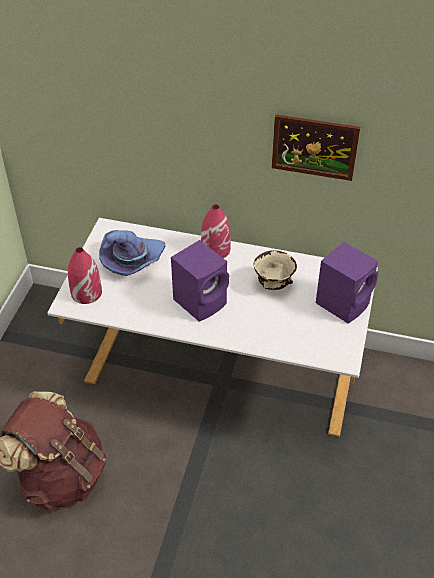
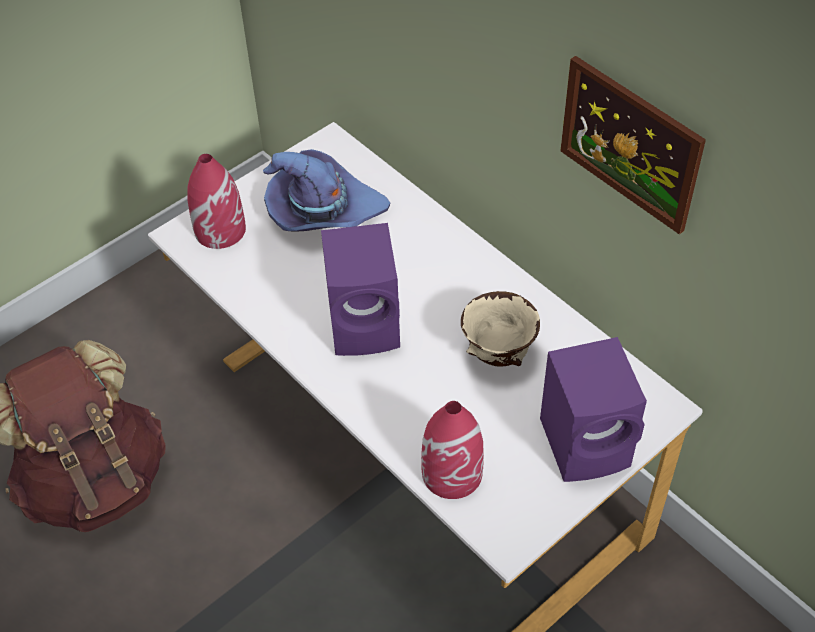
camera: 35 degrees right, 5 degrees up
(215, 249) = (458, 251): red vase -> red vase (452, 472)

